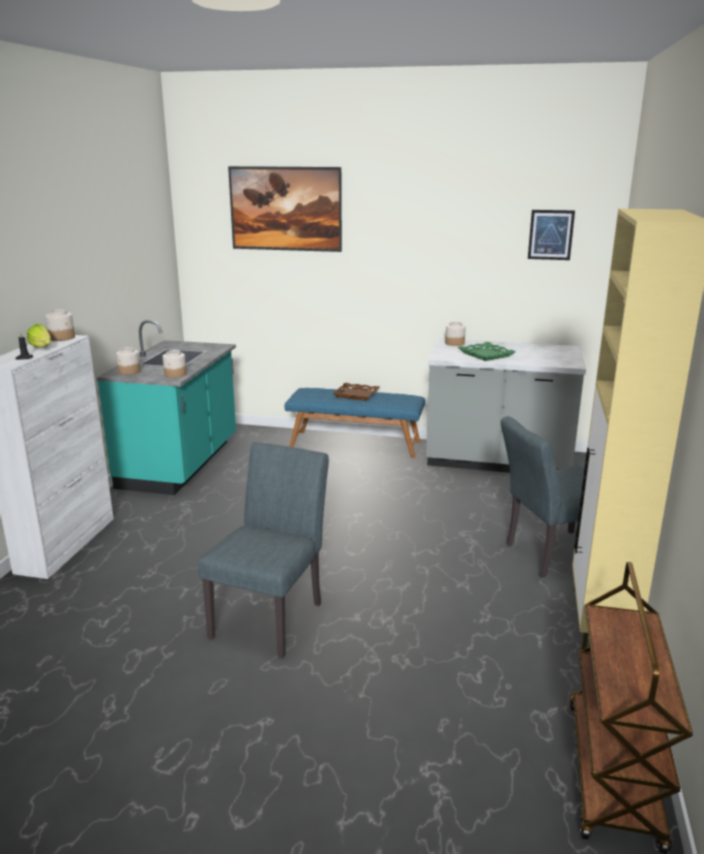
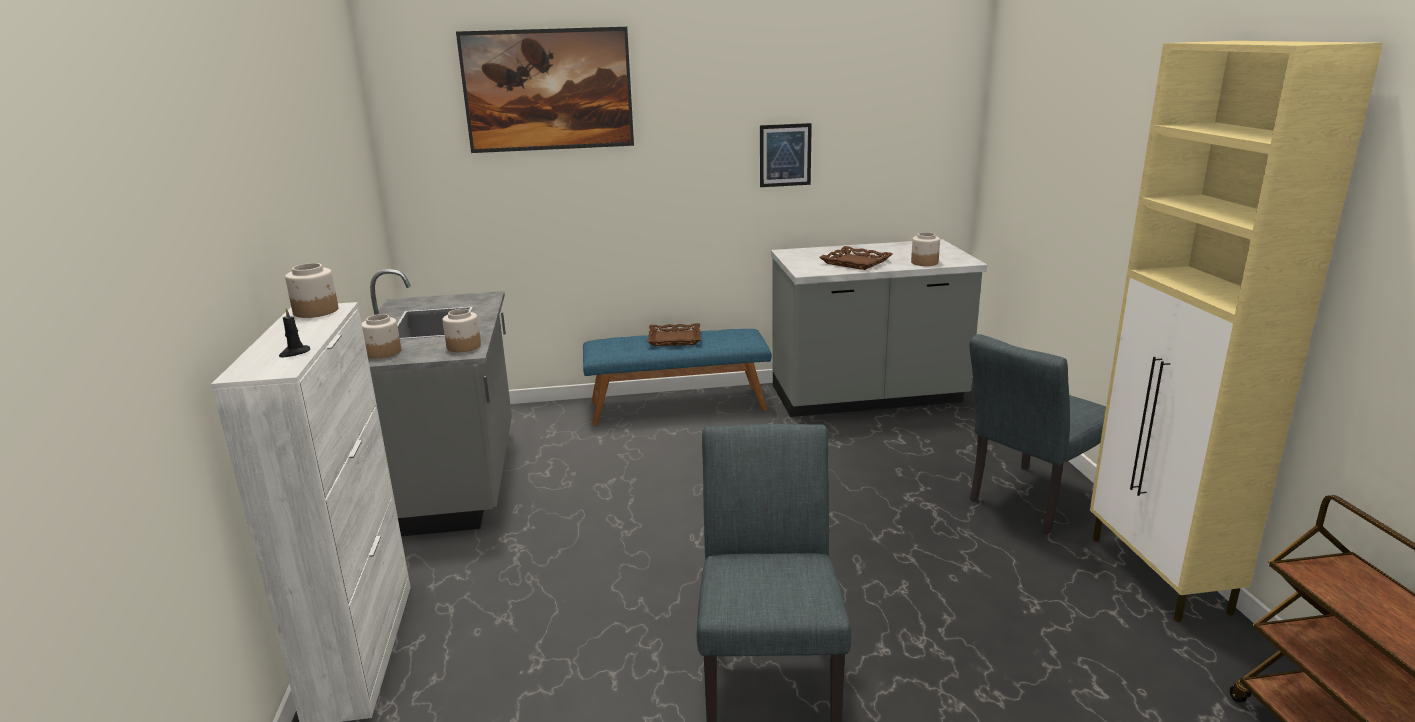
camera: 20 degrees left, 0 degrees up
(42, 347) = (302, 331): lettuce -> none
(181, 464) = (454, 480): turquoise counter -> grey counter
(454, 343) = (800, 253): jar -> jar (924, 263)
(485, 355) = (855, 262): green tray -> brown tray
(550, 235) = (903, 103): picture -> picture (785, 155)

